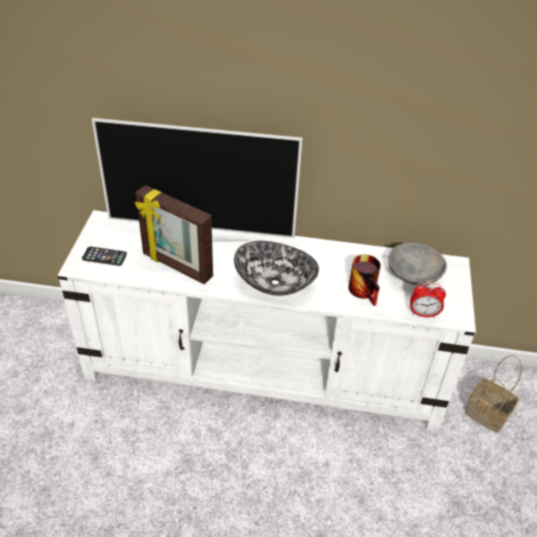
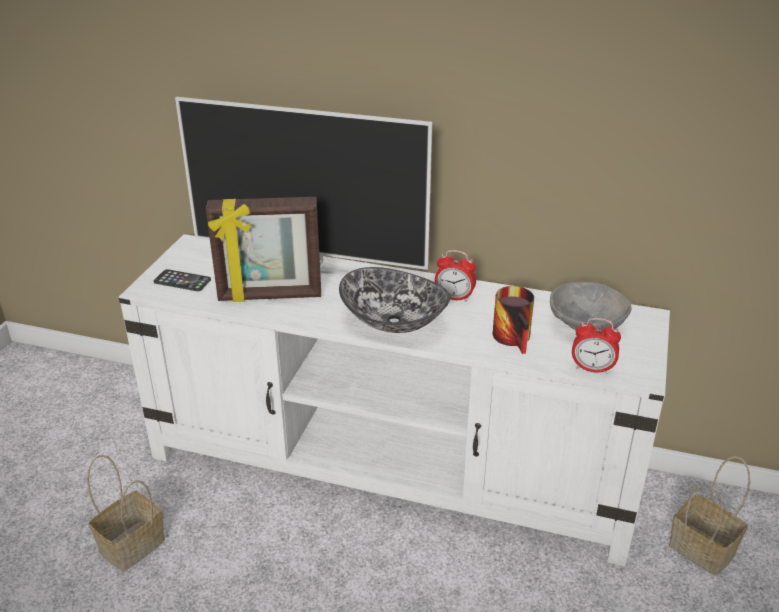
camera: 10 degrees right, 10 degrees down
(85, 455) = (131, 547): none -> basket
(176, 266) = (270, 296): picture frame -> picture frame turned 45 degrees counterclockwise
(315, 257) = (454, 297): none -> alarm clock

